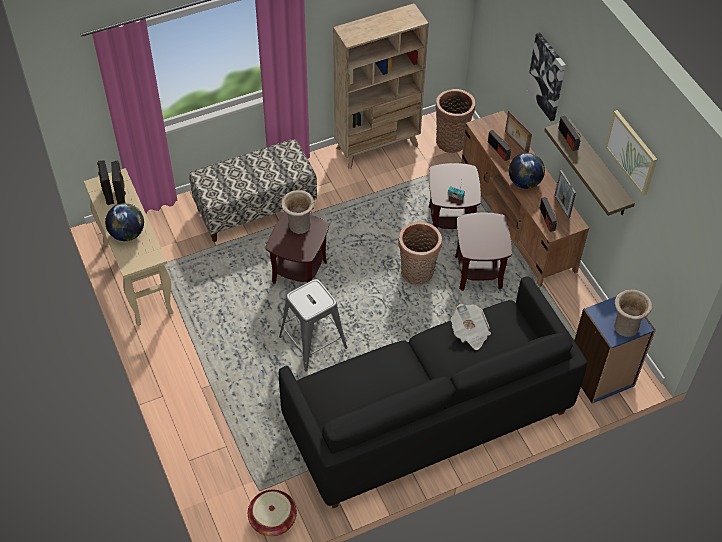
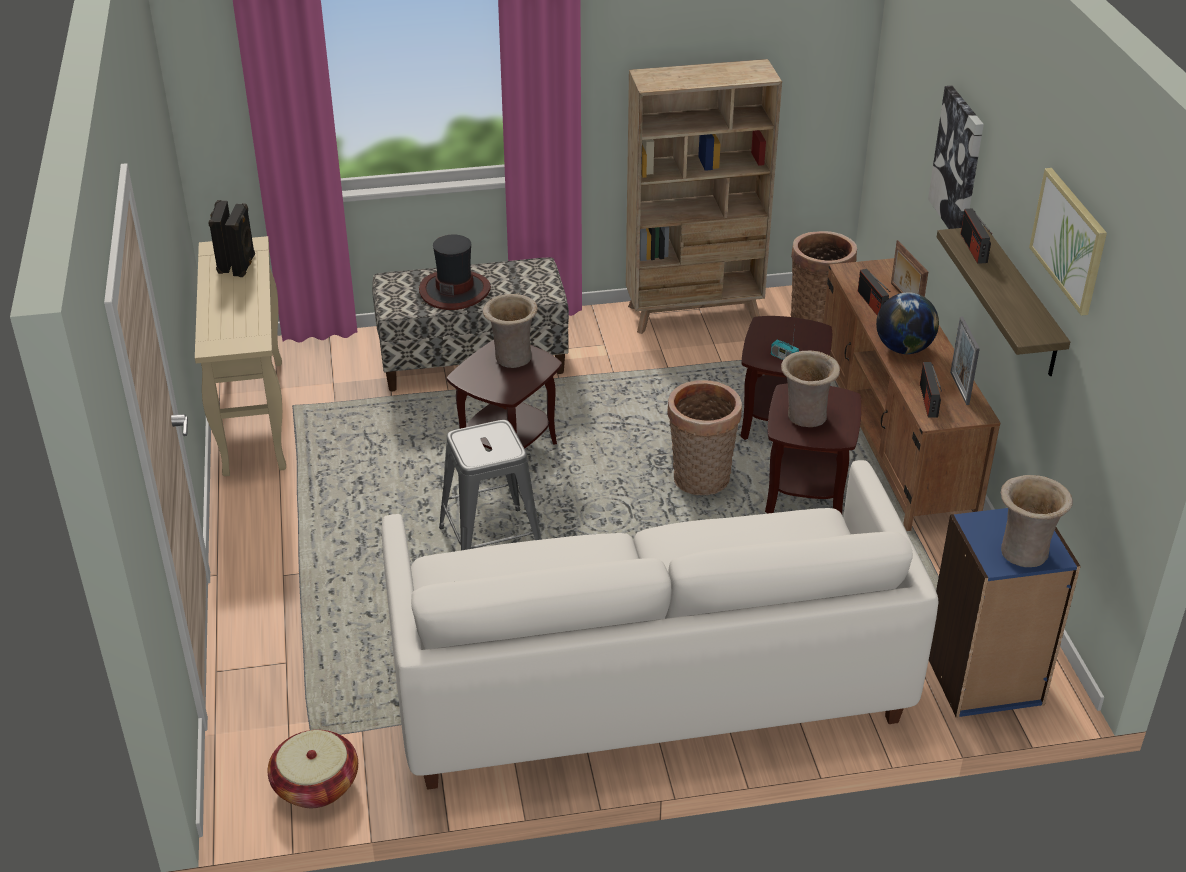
camera: 15 degrees right, 15 degrees down
(127, 234) = (229, 310): globe -> none
(244, 177) = (455, 290): none -> hat
(428, 416) = (647, 682): black sofa -> white sofa
(470, 333) = (742, 536): newspaper -> none
(479, 239) = (805, 417): none -> beige vase

